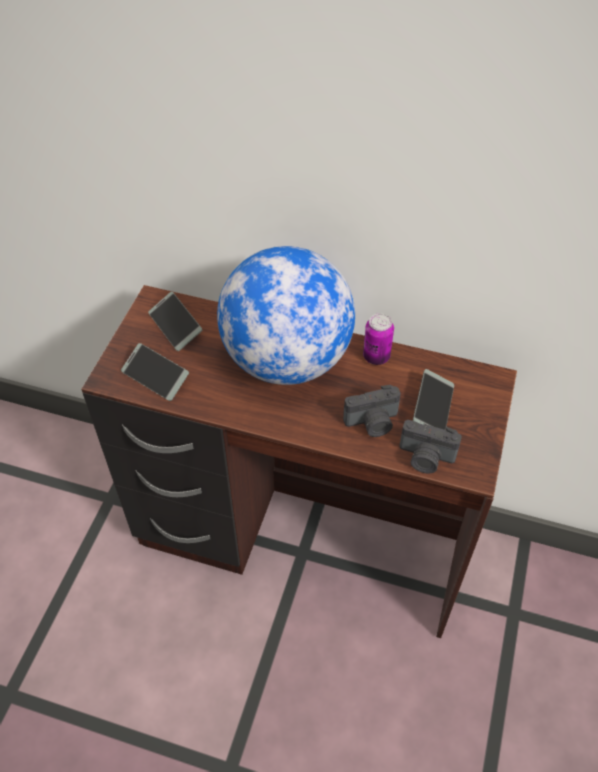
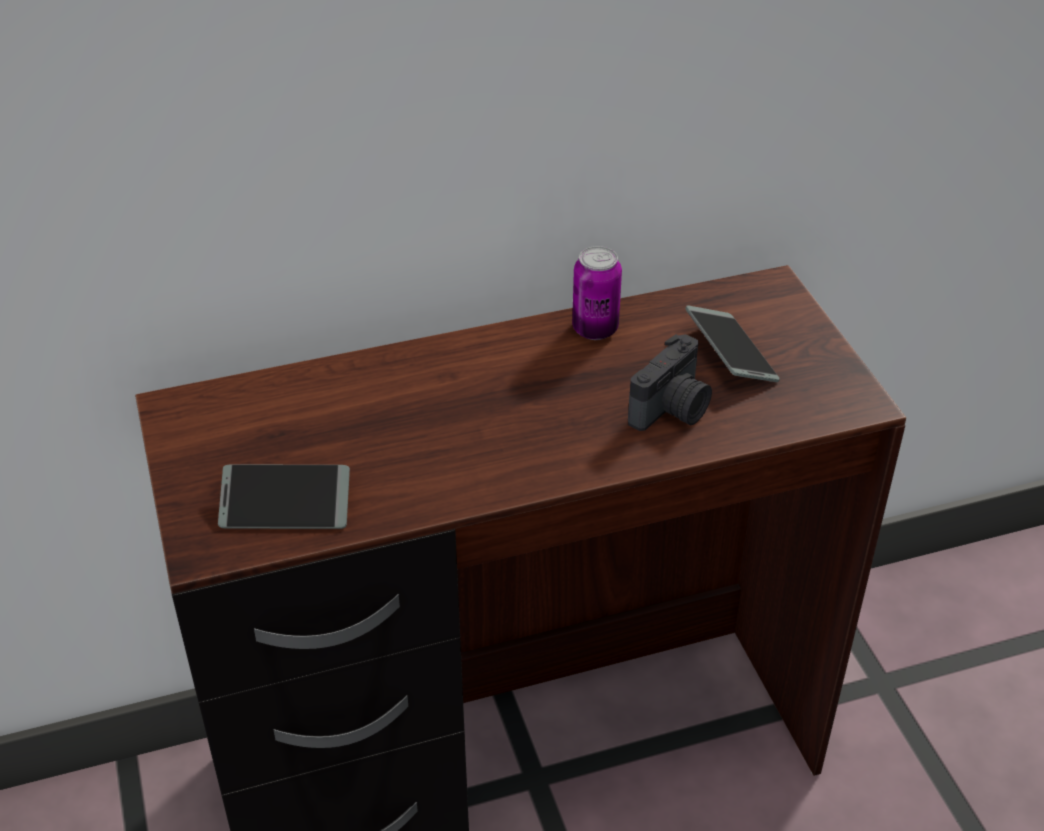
camera: 35 degrees left, 10 degrees down
(175, 326) = (249, 425): phone -> none
(287, 360) = (473, 391): globe -> none
(425, 458) = (782, 417): camera -> none

